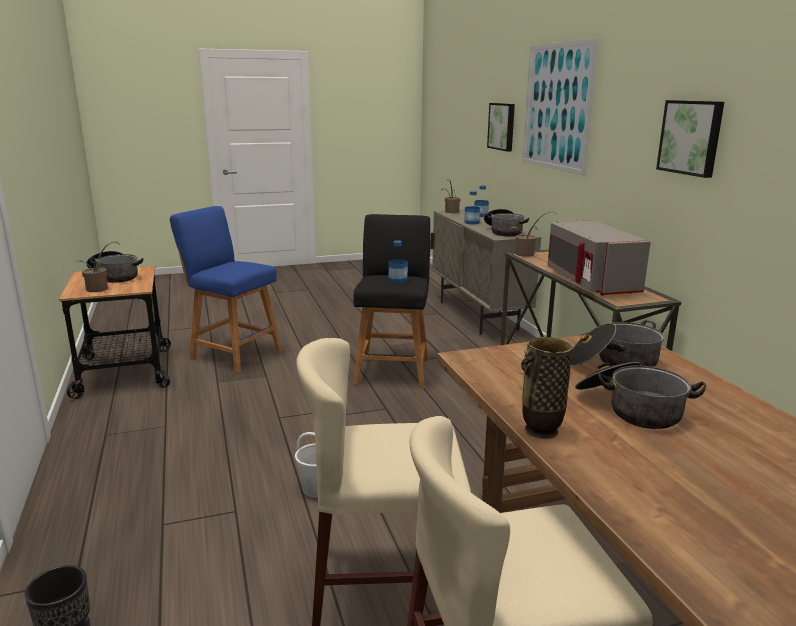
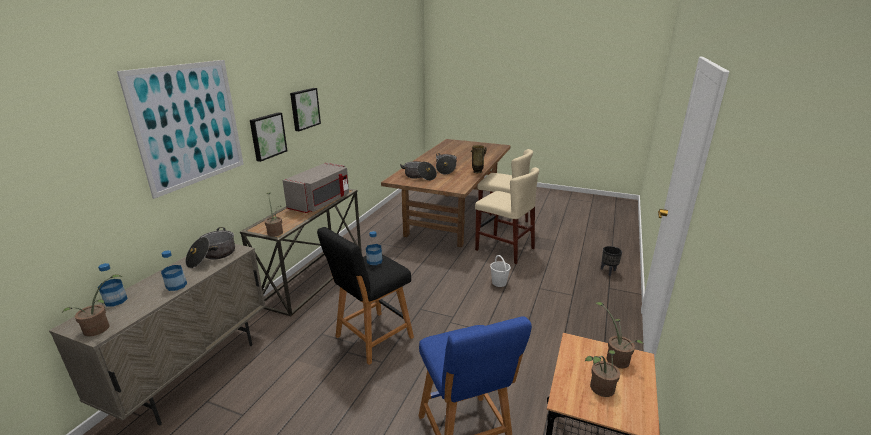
camera: 140 degrees left, 5 degrees up
(115, 276) = (599, 389): cooking pot -> potted plant
(502, 126) = (82, 182): picture -> picture (267, 136)

